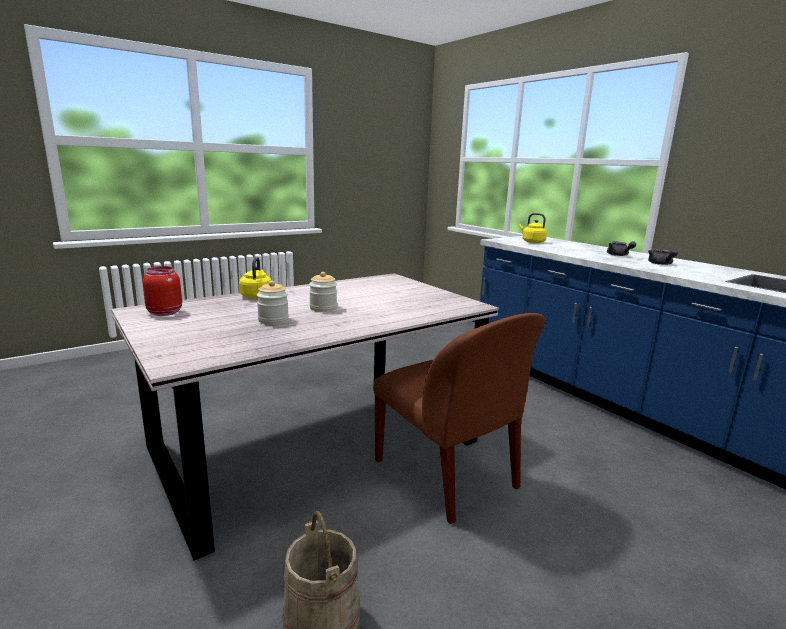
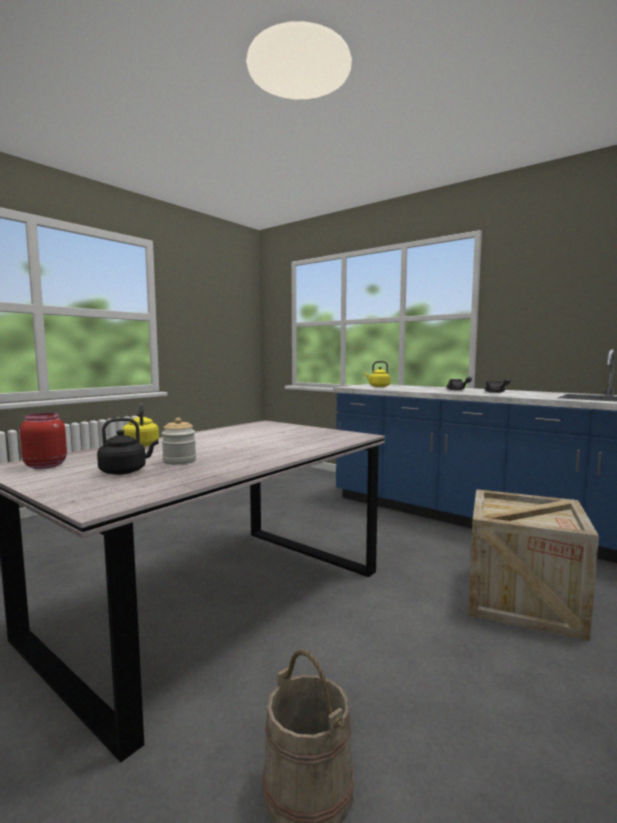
camera: 15 degrees left, 10 degrees down
(221, 327) = (125, 471): none -> black kettle
(323, 308) = (222, 448): jar -> none
(447, 475) = (365, 608): brown chair -> none
(618, 499) = (522, 600): none -> crate

